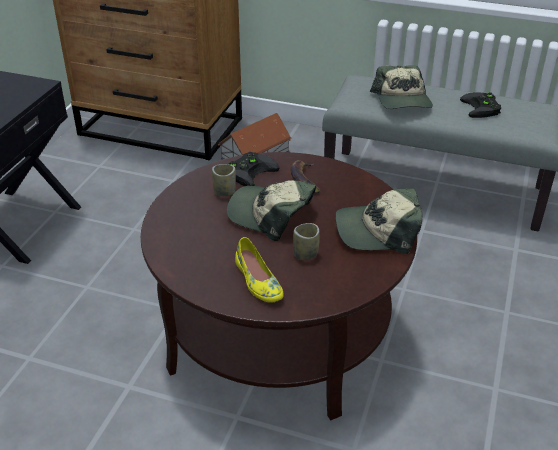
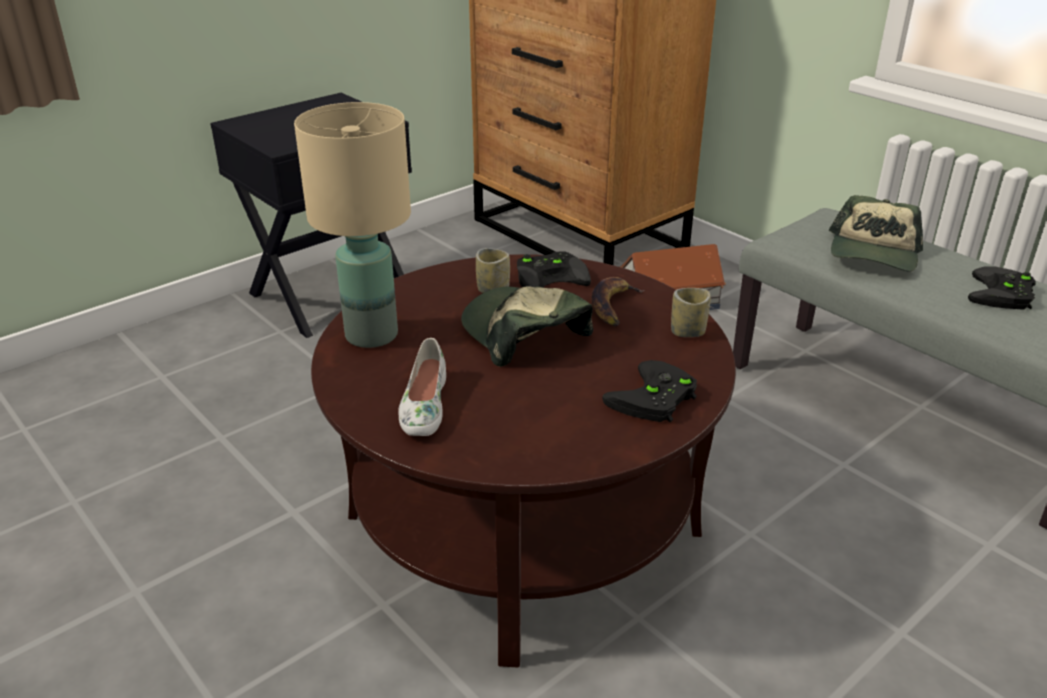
camera: 30 degrees right, 5 degrees down
(178, 247) = (371, 334): none -> beige table lamp
(257, 281) = (423, 405): yellow shoe -> white shoe
(305, 254) = (520, 394): cup -> cup (687, 332)
(377, 231) = (653, 400): cap -> black game controller

